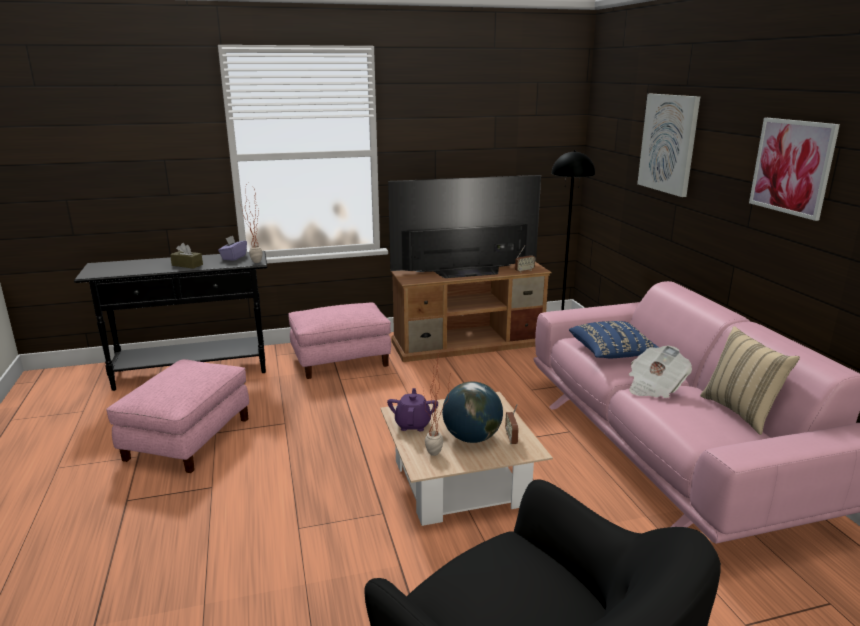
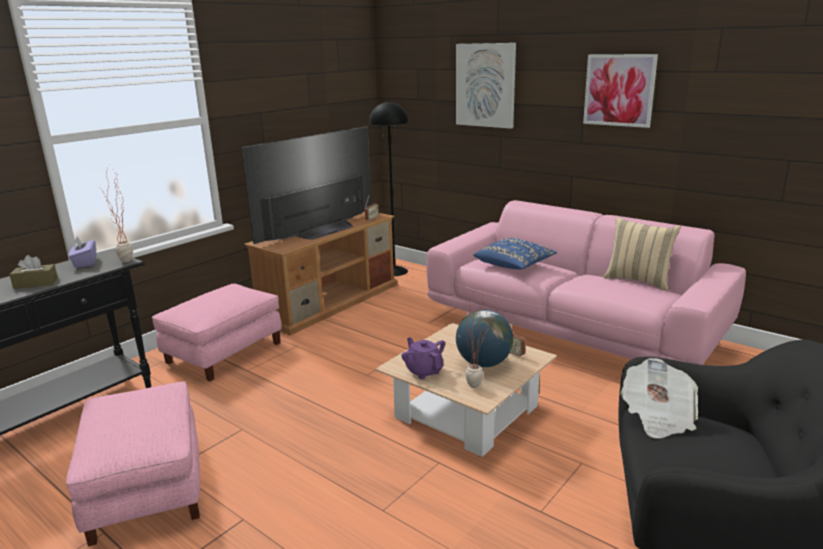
camera: 35 degrees left, 0 degrees up
(654, 387) = (575, 279): newspaper -> newspaper (657, 416)

